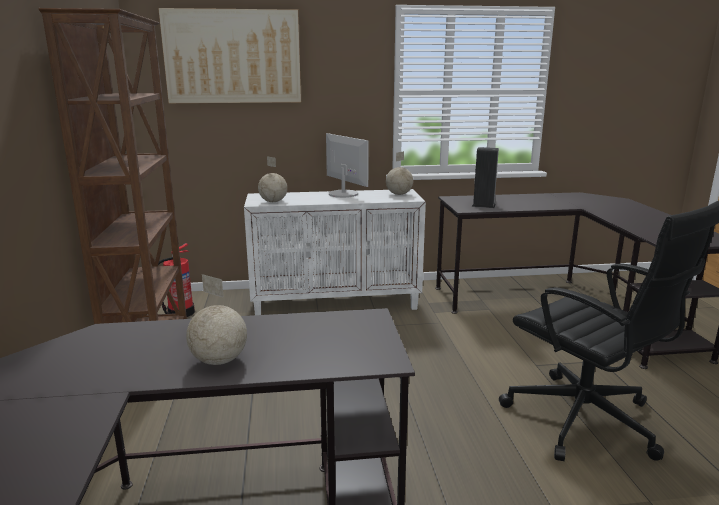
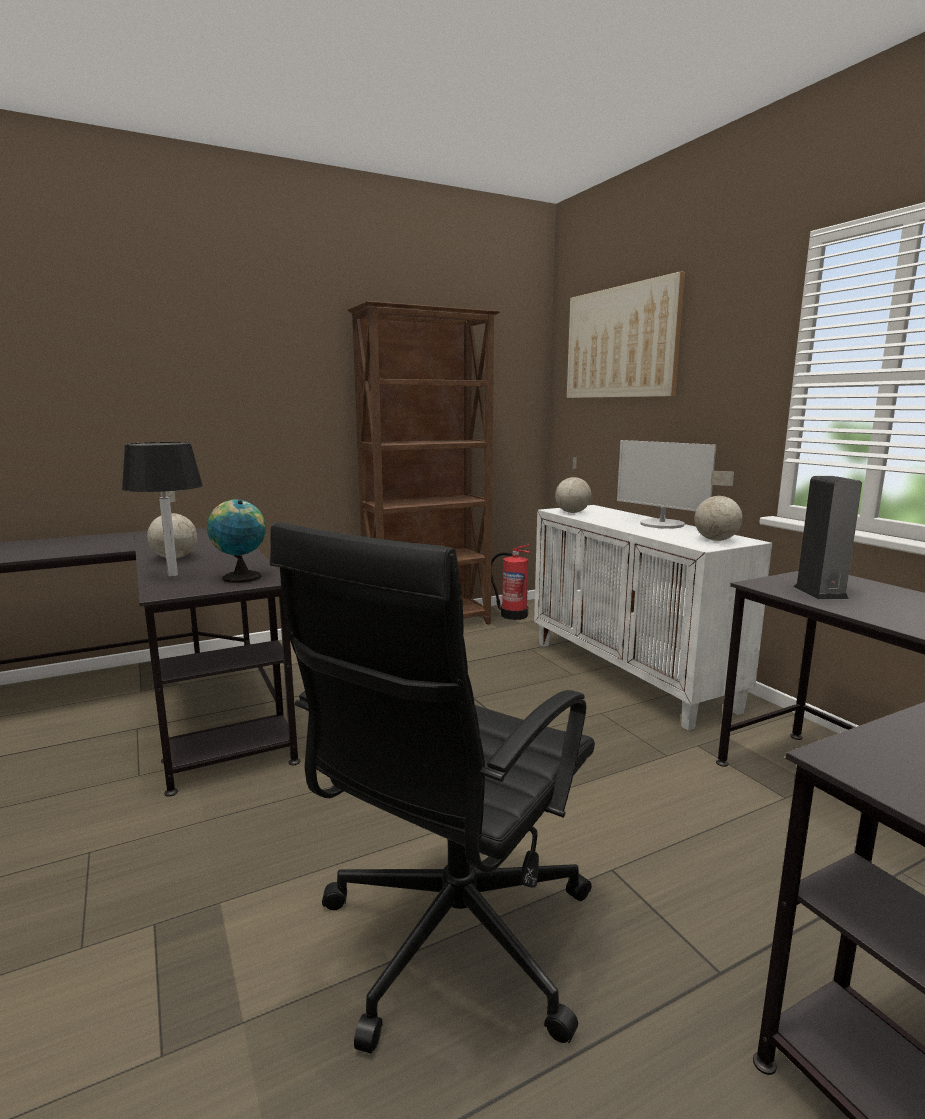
camera: 70 degrees right, 5 degrees down
(312, 358) = (173, 575): none -> black table lamp
(343, 194) = (661, 524): monitor -> monitor turned 105 degrees clockwise
(349, 326) = (240, 577): none -> globe

